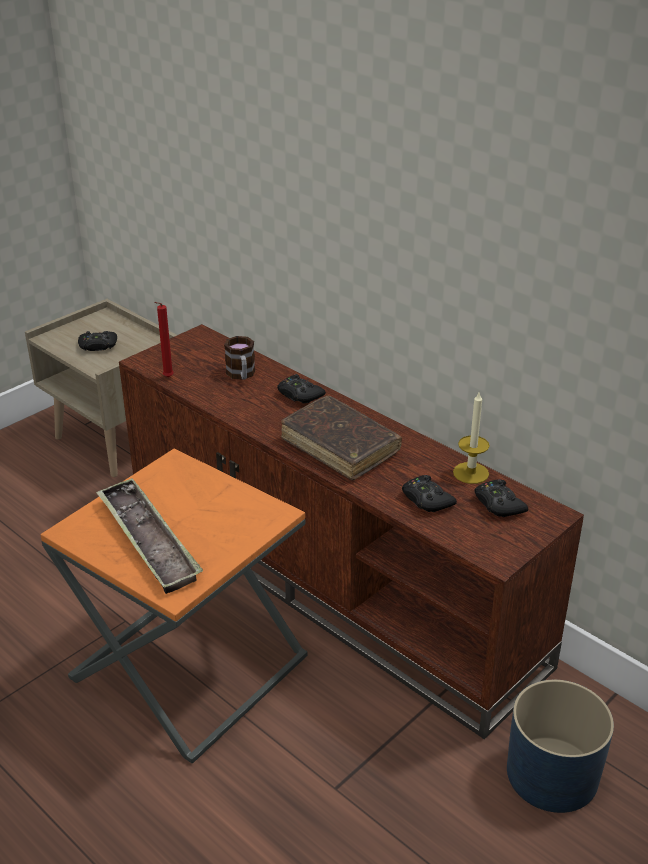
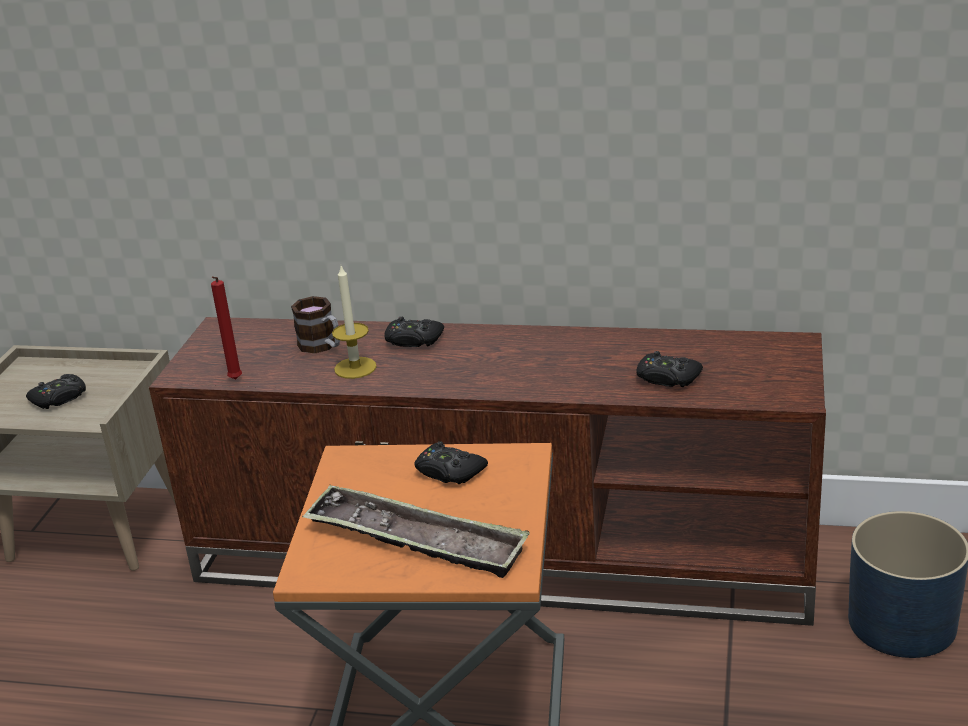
camera: 30 degrees left, 5 degrees down
(340, 446) = (520, 368): brown book -> none
(471, 473) = (678, 340): candle -> candle (355, 368)
(498, 504) = (738, 354): black game controller -> black game controller (449, 471)

